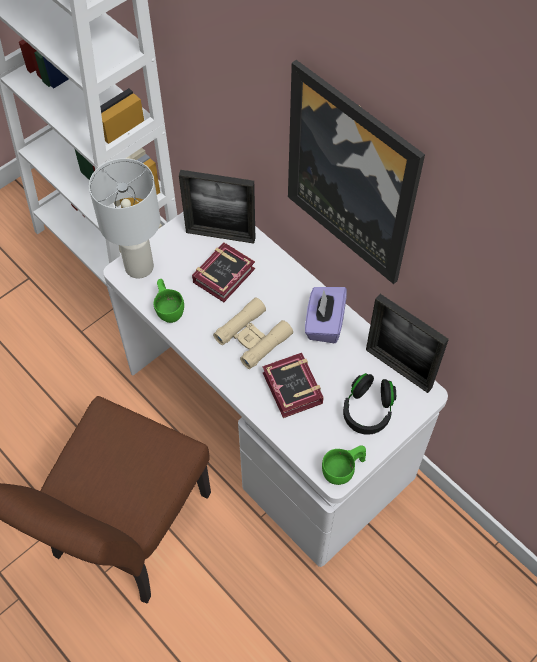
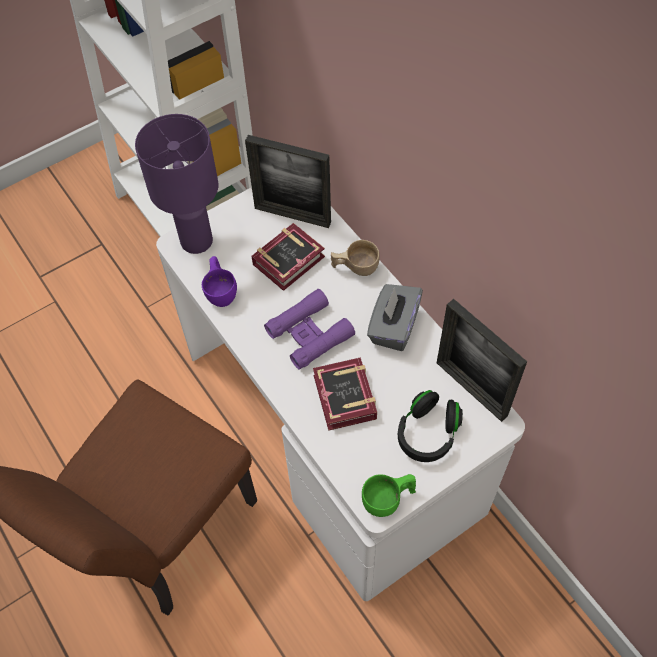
camera: 10 degrees right, 0 degrees up
(139, 267) = (196, 242): white table lamp -> purple table lamp
(169, 308) = (221, 291): green cup -> purple cup
(253, 337) = (309, 334): beige binoculars -> purple binoculars
(282, 275) = (355, 267): none -> beige cup
(324, 323) = (393, 327): purple tissue box -> grey tissue box
(351, 175) = (432, 155): picture -> none

